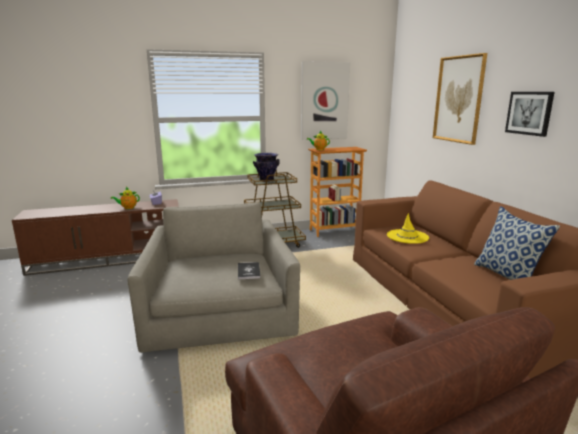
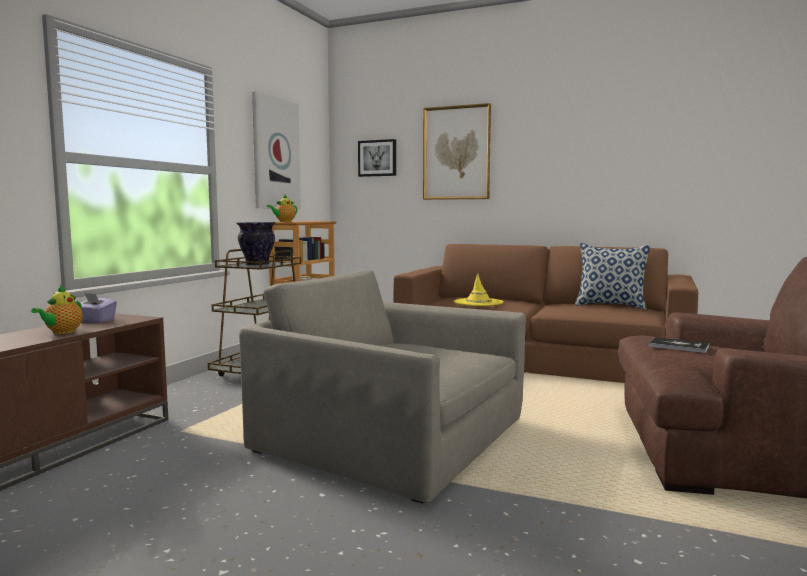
camera: 50 degrees left, 10 degrees down
(248, 271) = (452, 348): book -> book (678, 346)
(529, 113) = (554, 160): picture -> picture (377, 158)

